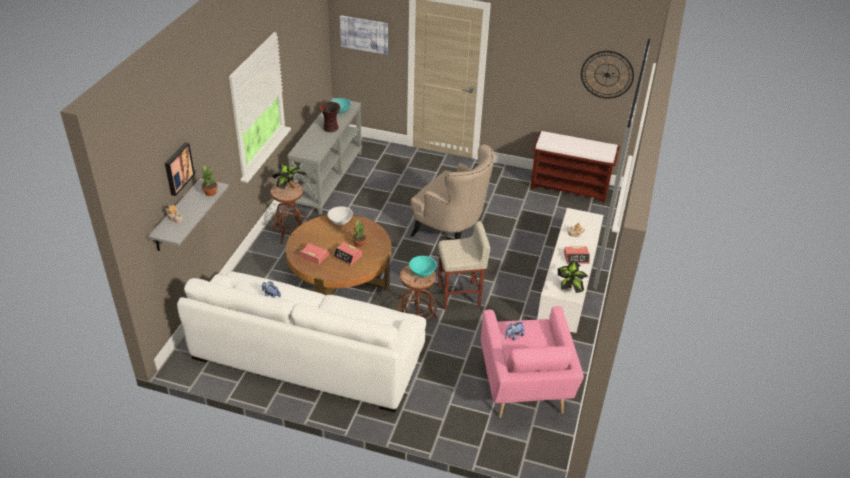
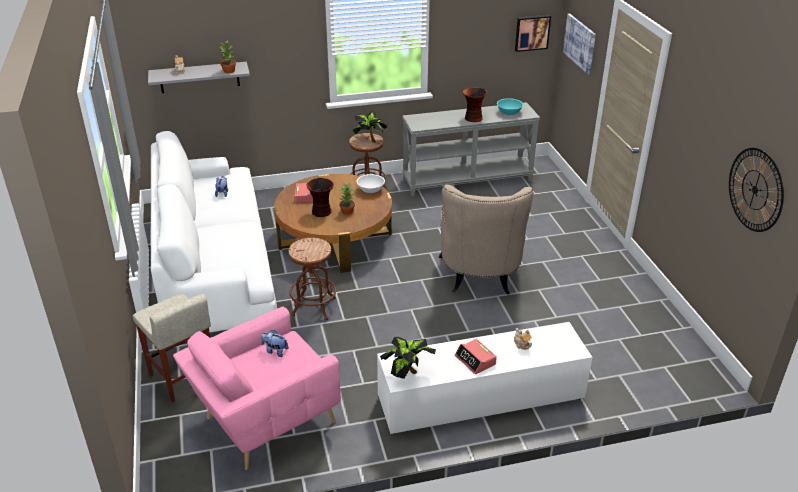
camera: 60 degrees right, 5 degrees down
(178, 168) = (209, 32): picture -> picture (532, 32)
(347, 256) = (322, 212): alarm clock -> vase
(422, 272) = (316, 250): turquoise bowl -> none
(460, 295) = (376, 322): beige stool -> beige stool (183, 378)
(570, 187) = (673, 338): brown bench -> none

